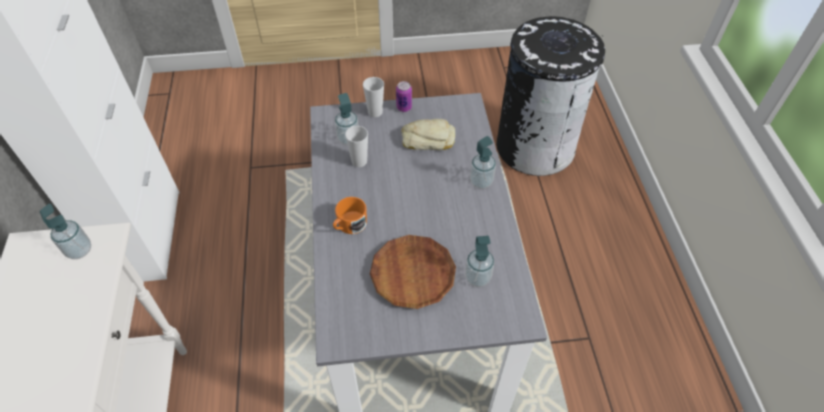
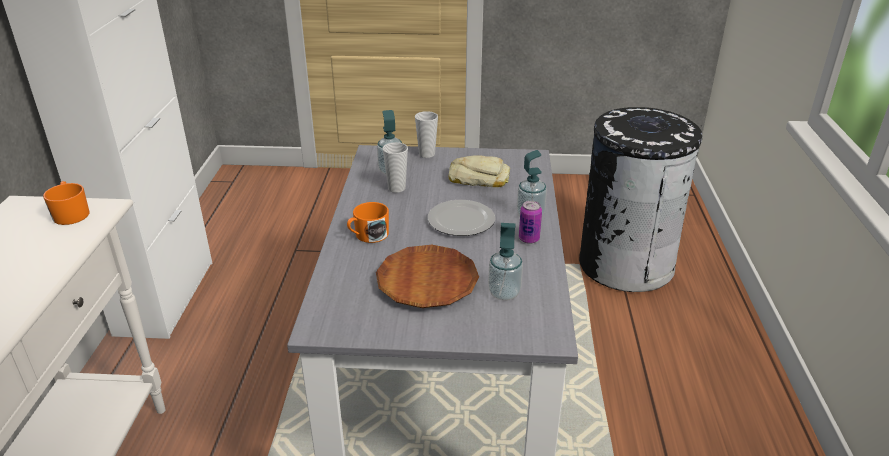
camera: 10 degrees right, 20 degrees down
(79, 250) = (71, 213): soap dispenser -> orange mug
(404, 107) = (459, 153): can -> can (529, 239)
(424, 194) = (461, 220): none -> plate

